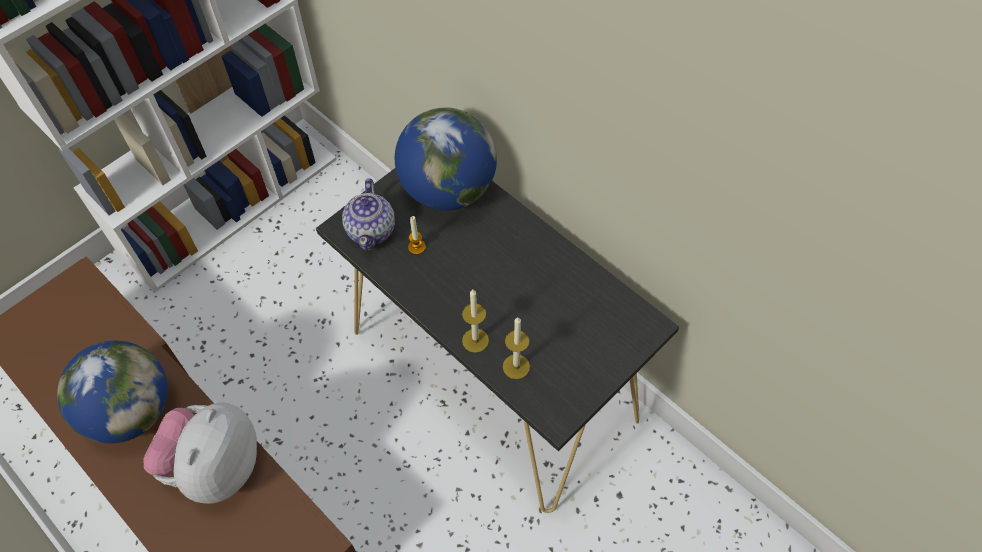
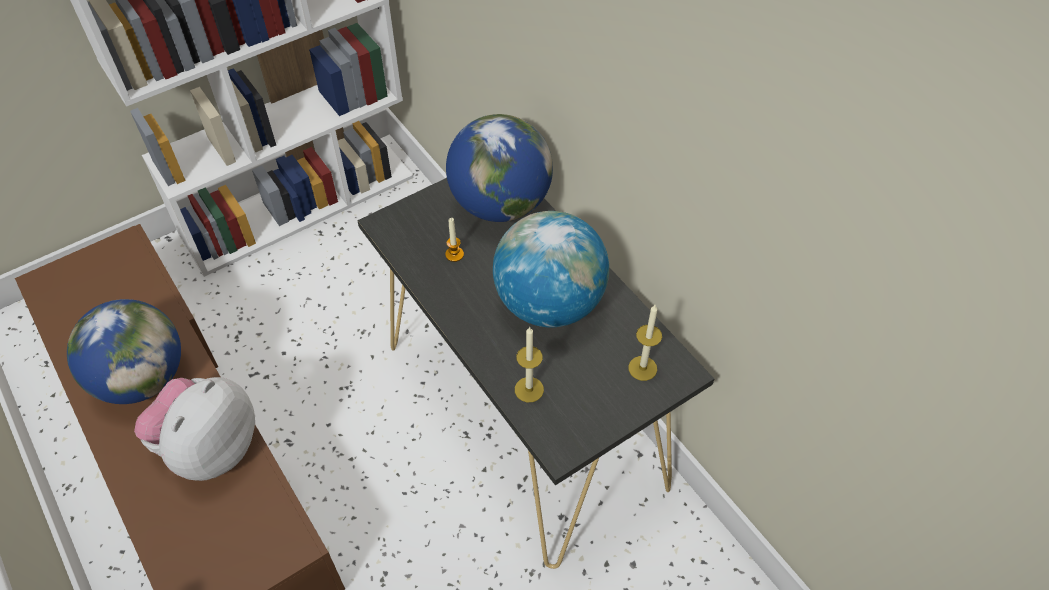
camera: 10 degrees right, 5 degrees down
(371, 230) = (413, 231): teapot -> none
(475, 340) = (492, 356): candle -> candle (642, 368)
(516, 280) = (549, 303): none -> globe

